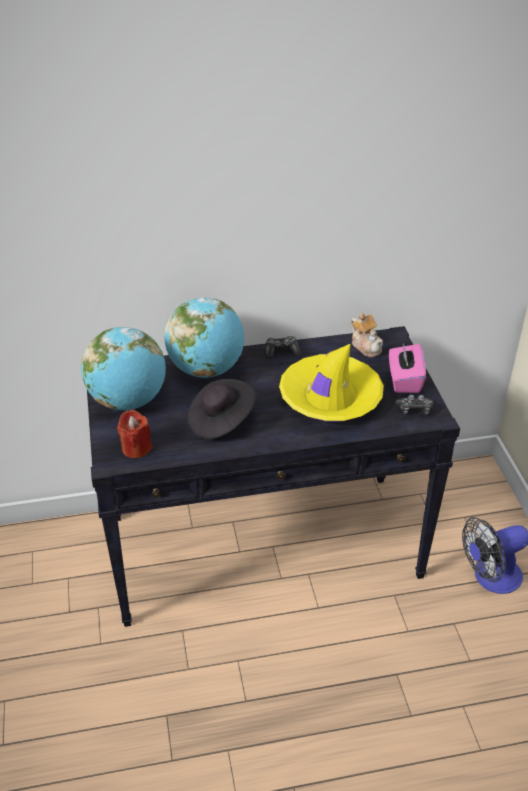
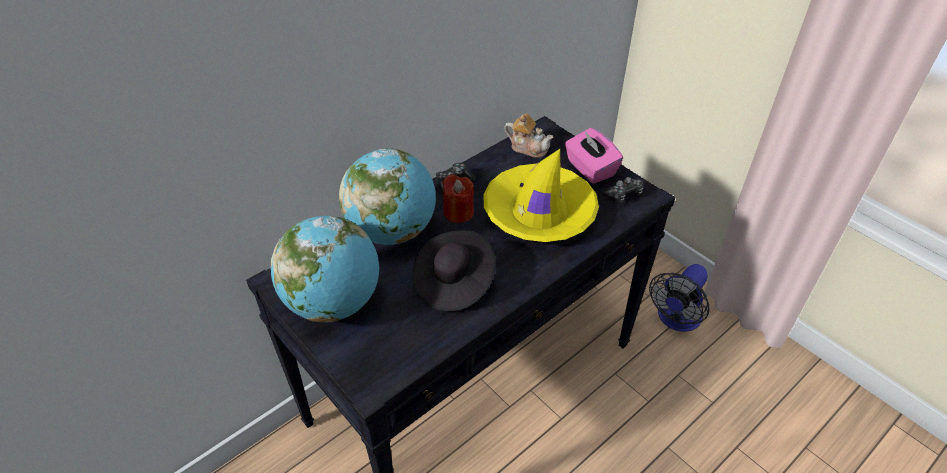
camera: 30 degrees left, 5 degrees up
(136, 448) = (387, 355): red candle -> red candle (458, 213)

